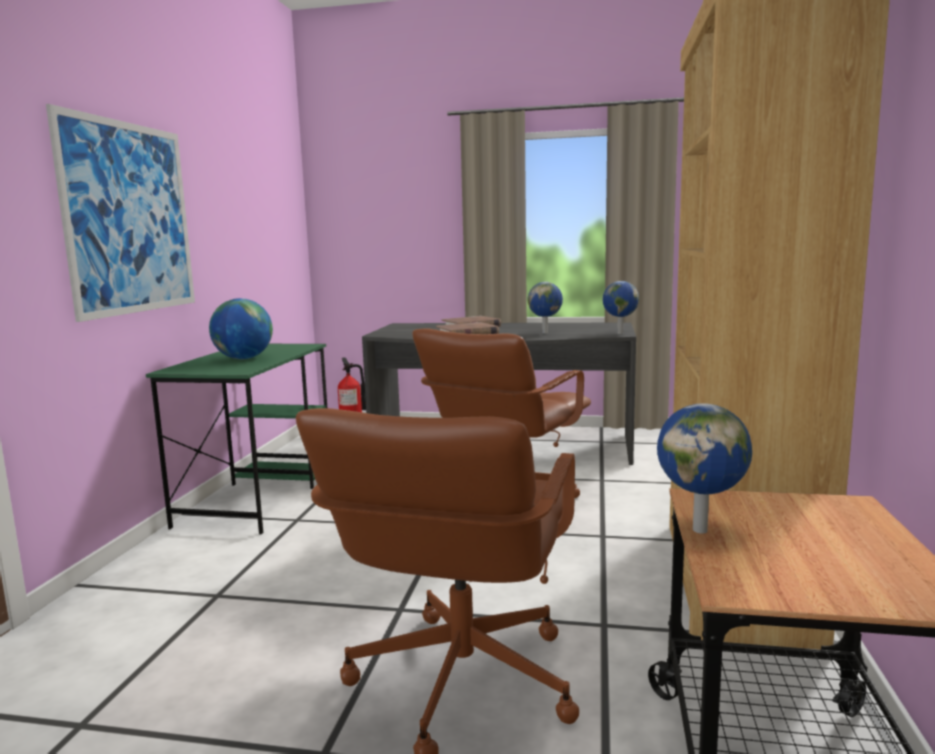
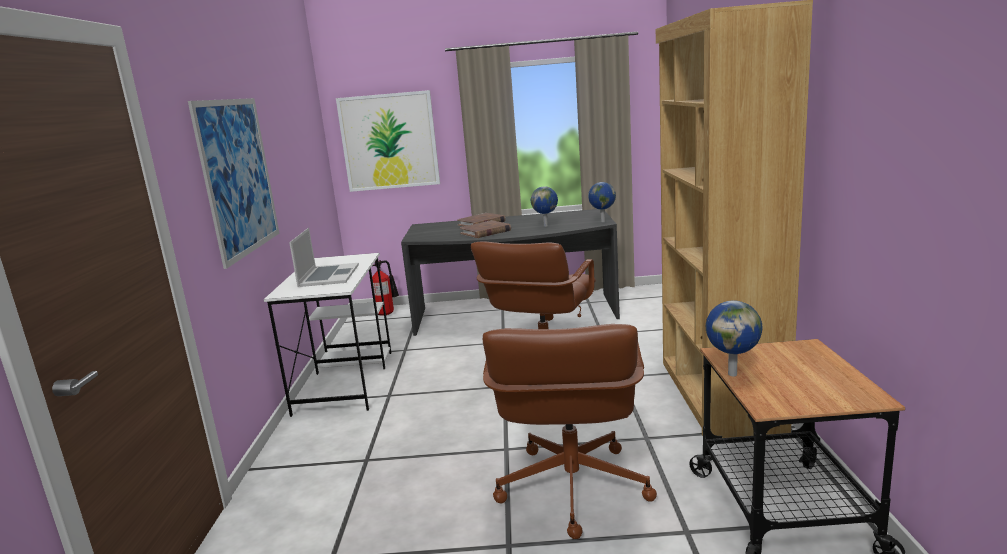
camera: 10 degrees left, 5 degrees up
(243, 359) = (328, 275): globe -> laptop
(259, 496) = (345, 381): green desk -> white desk
(377, 223) = (389, 141): none -> picture

